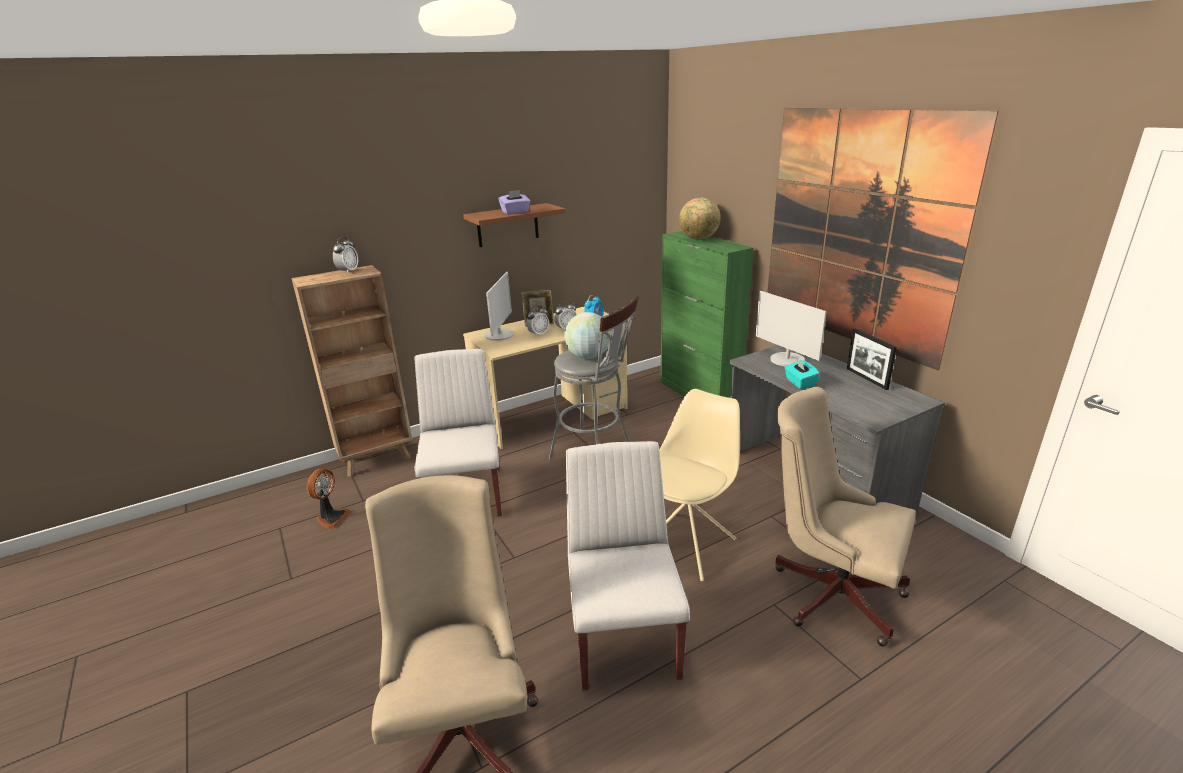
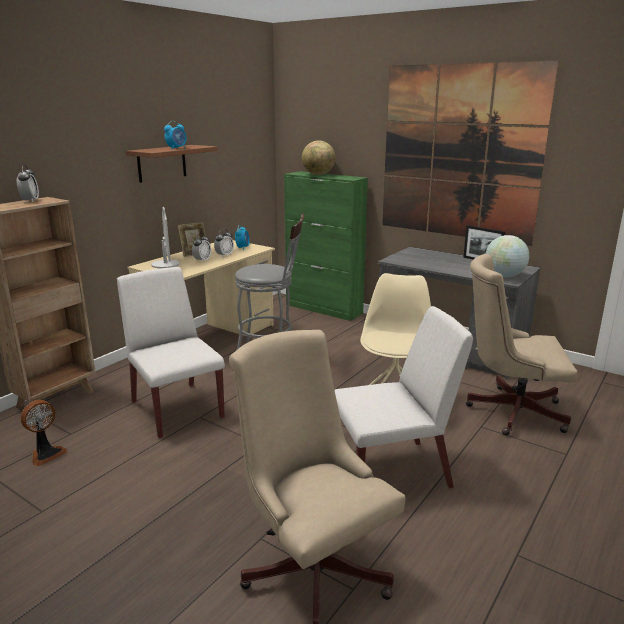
camera: 25 degrees left, 5 degrees down
(331, 518) = (46, 454): fan -> fan turned 45 degrees clockwise
(515, 212) = (177, 148): purple tissue box -> alarm clock
(588, 357) = (266, 269): globe -> globe (504, 276)
(623, 635) = (392, 471): white chair -> white chair turned 105 degrees clockwise
(787, 360) = (419, 256): monitor -> none
(799, 383) = (442, 268): turquoise tissue box -> none

